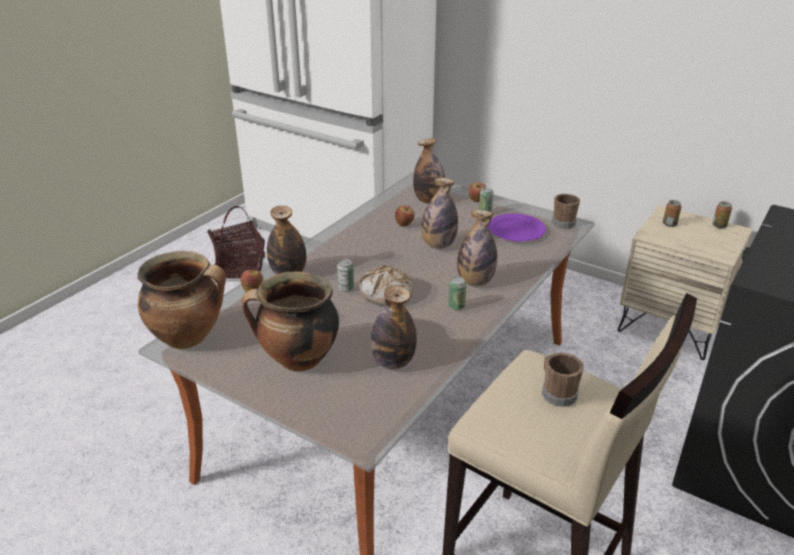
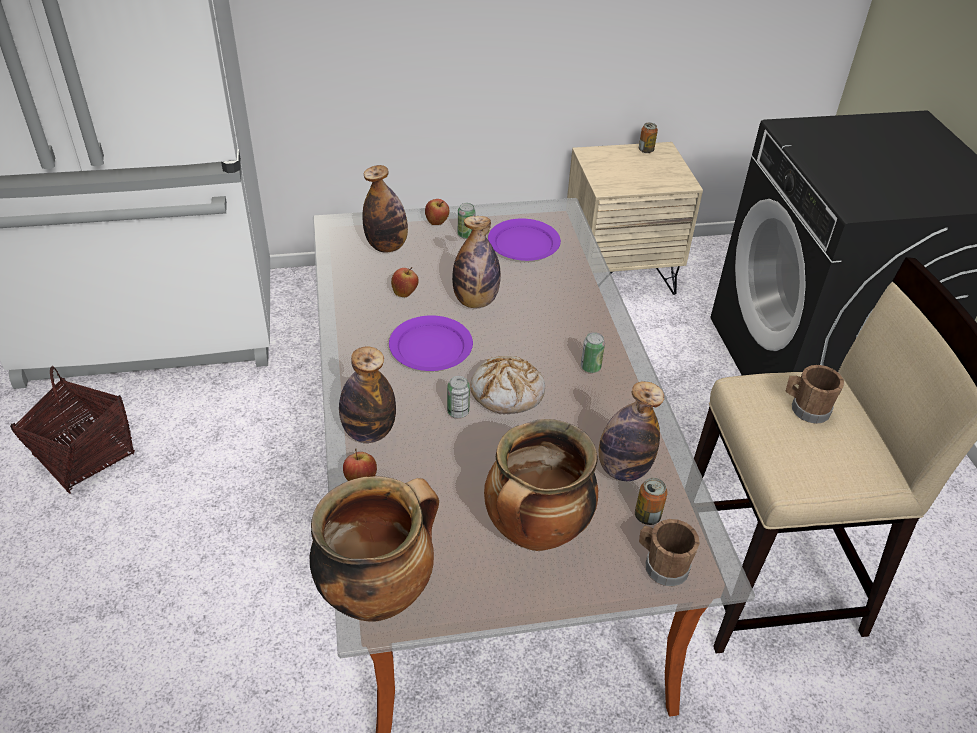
camera: 45 degrees left, 10 degrees up
(379, 254) = (431, 346): none -> purple plate
(475, 281) = (568, 327): bottle -> none
(562, 222) = (551, 211): brown mug -> brown mug (662, 565)
(669, 224) = (608, 167): can -> can (647, 516)

